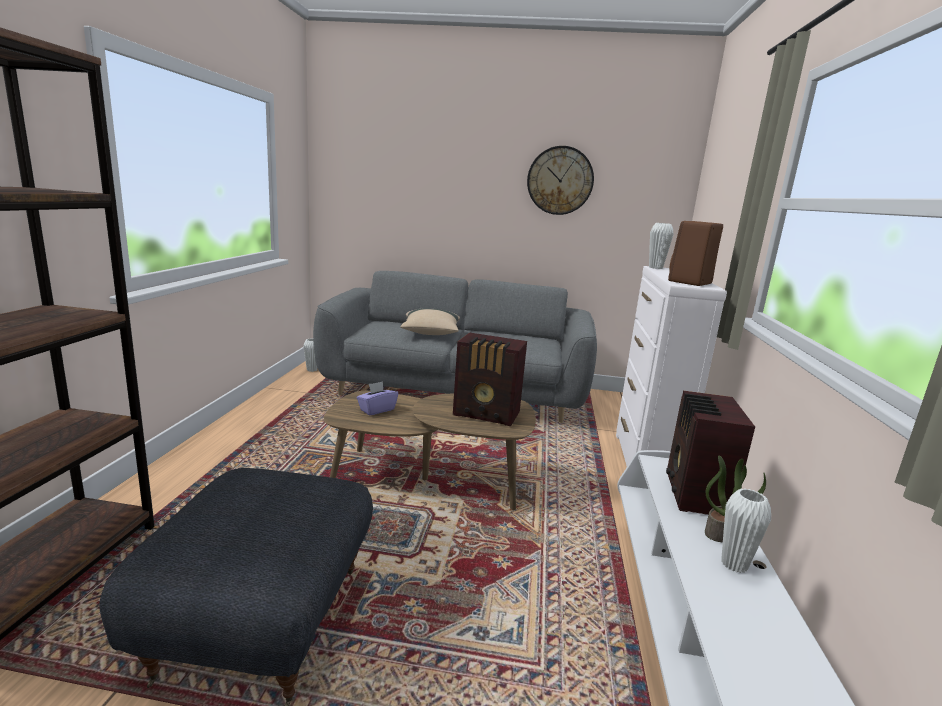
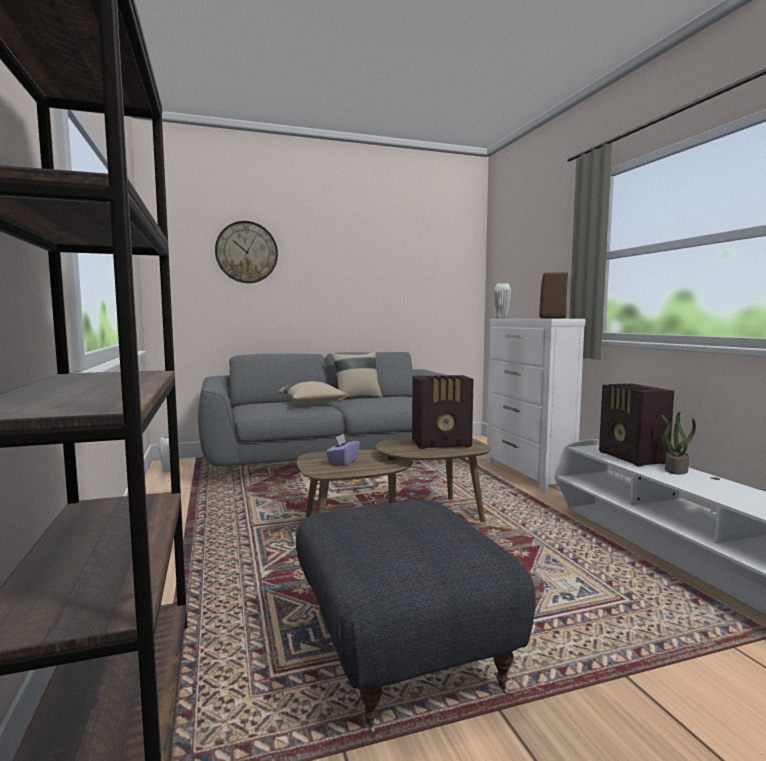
camera: 25 degrees left, 10 degrees down
(490, 332) = (356, 397): none -> beige pillow
(560, 180) = (386, 264): wall clock -> wall clock (246, 252)
(734, 564) = (705, 481): white vase -> none

